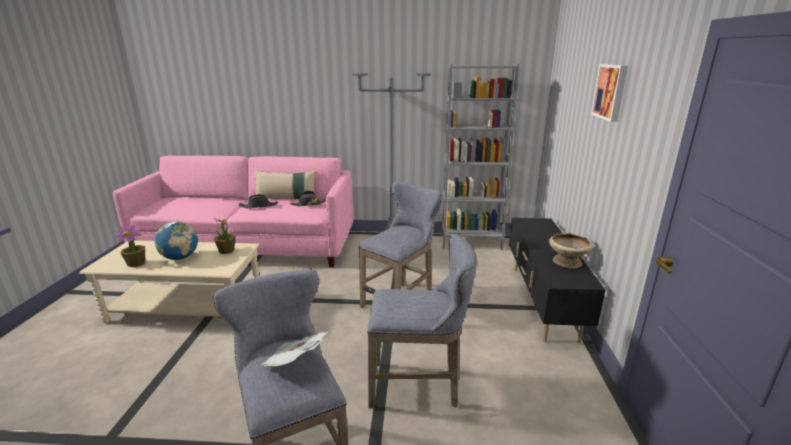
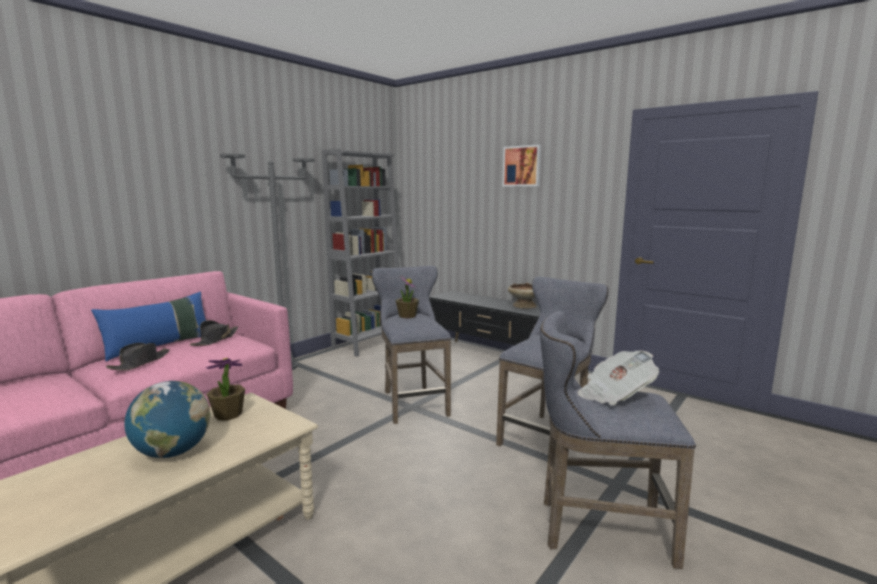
camera: 55 degrees left, 10 degrees down
(136, 263) = (101, 498): potted plant -> potted plant (407, 316)
(286, 199) = (159, 346): beige pillow -> blue pillow

